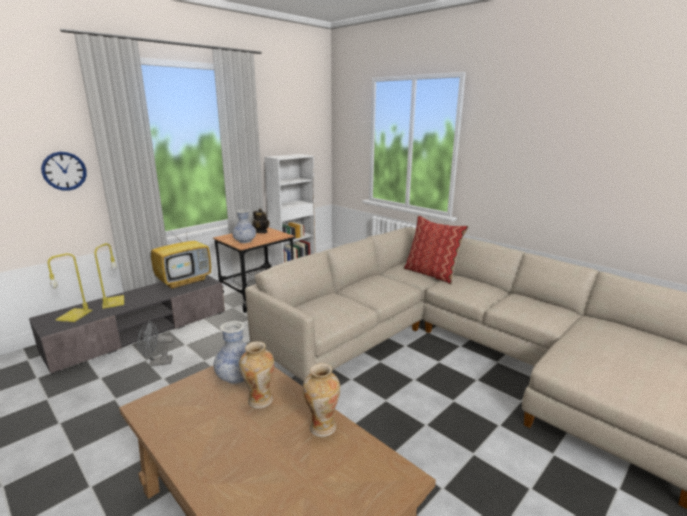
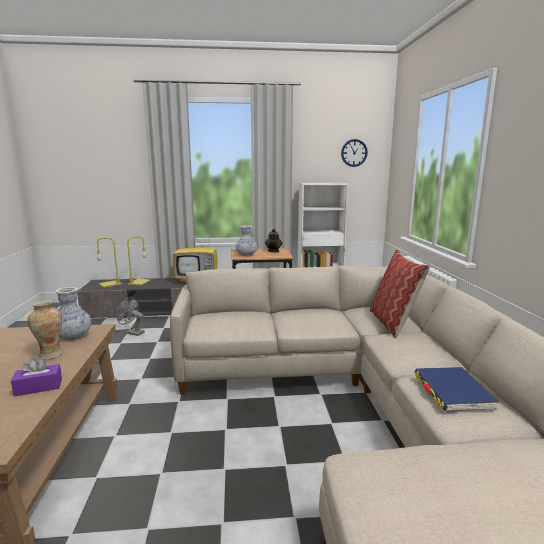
camera: 40 degrees right, 5 degrees down
(64, 171) = (130, 181): wall clock -> wall clock (354, 153)
(322, 427) = (38, 387): vase -> purple tissue box
(528, 307) = (452, 391): none -> blue book

